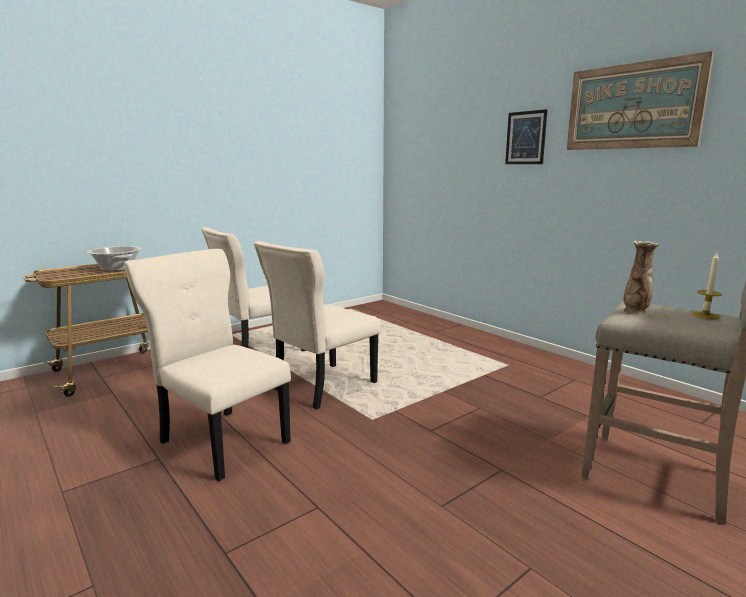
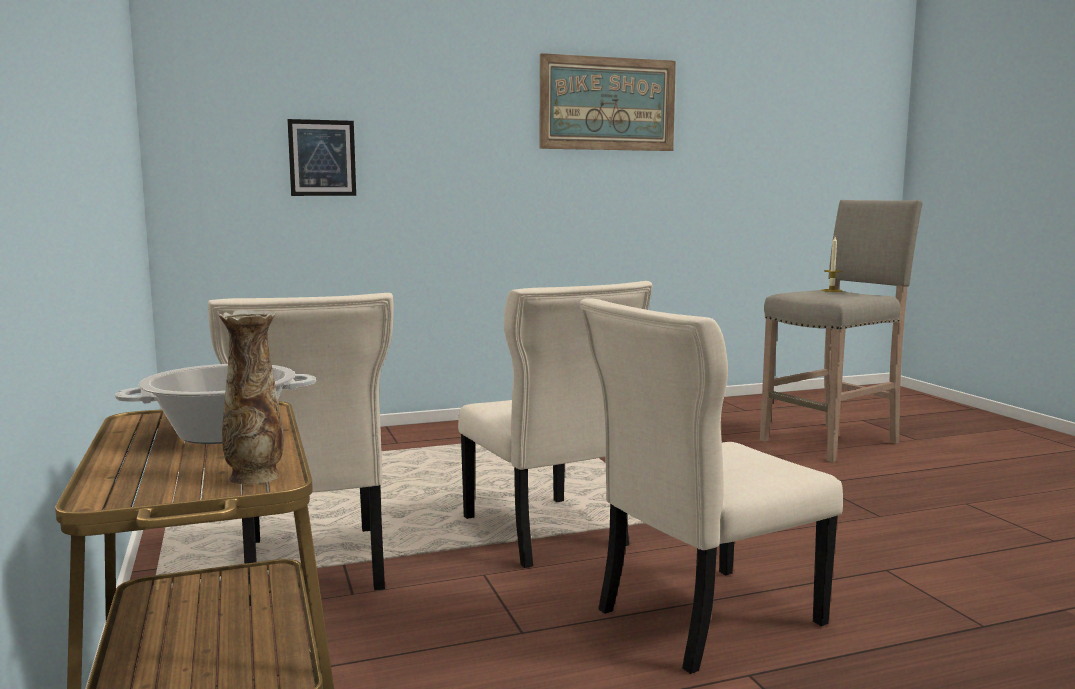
camera: 70 degrees left, 5 degrees down
(525, 138) = (477, 129): picture -> picture (322, 158)
(635, 312) = (816, 296): vase -> vase (255, 476)

